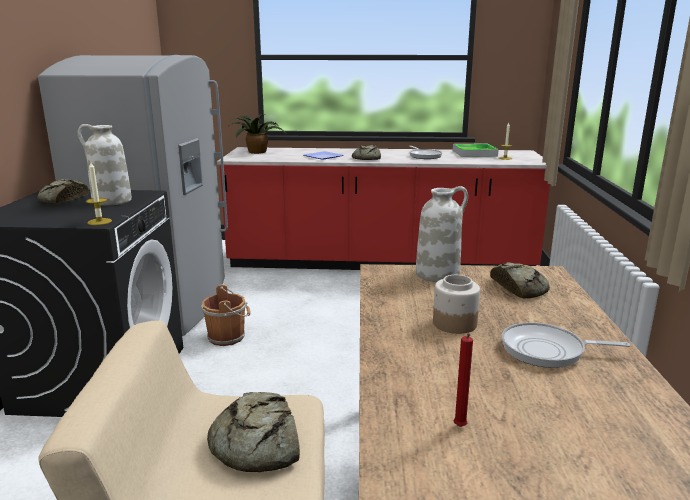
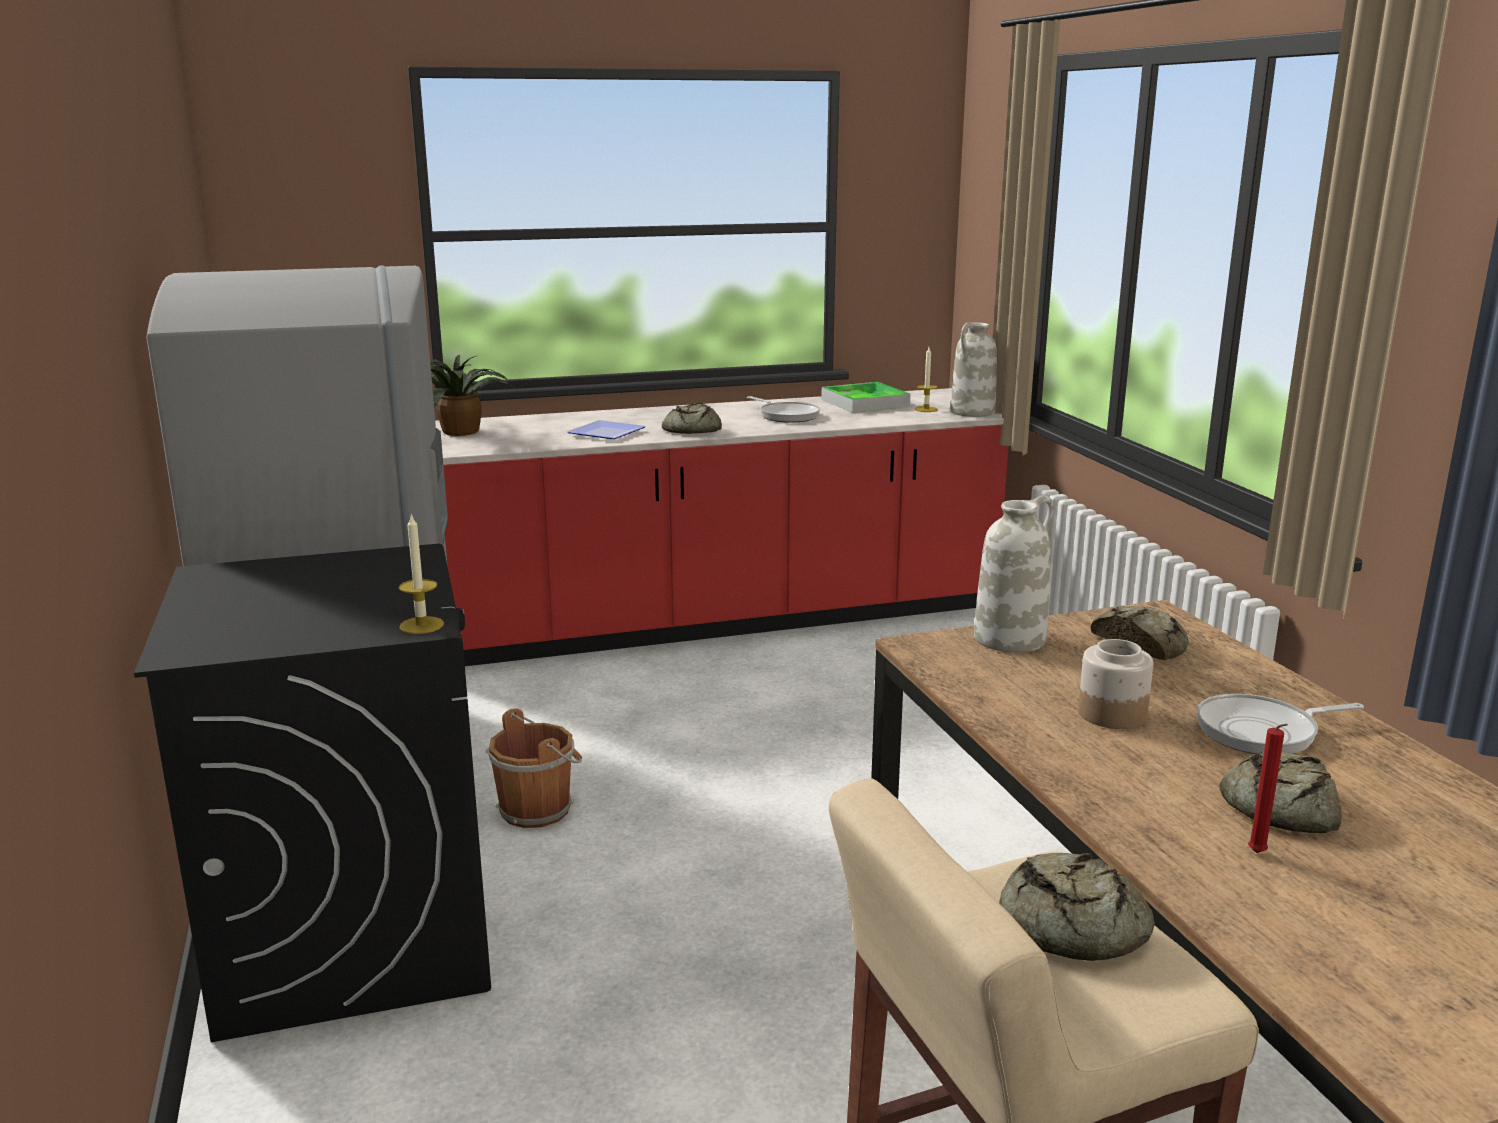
camera: 20 degrees left, 0 degrees up
(62, 199) = (261, 586): bread -> bread (1278, 806)
(111, 201) = (371, 579): white vase -> white vase (972, 412)

